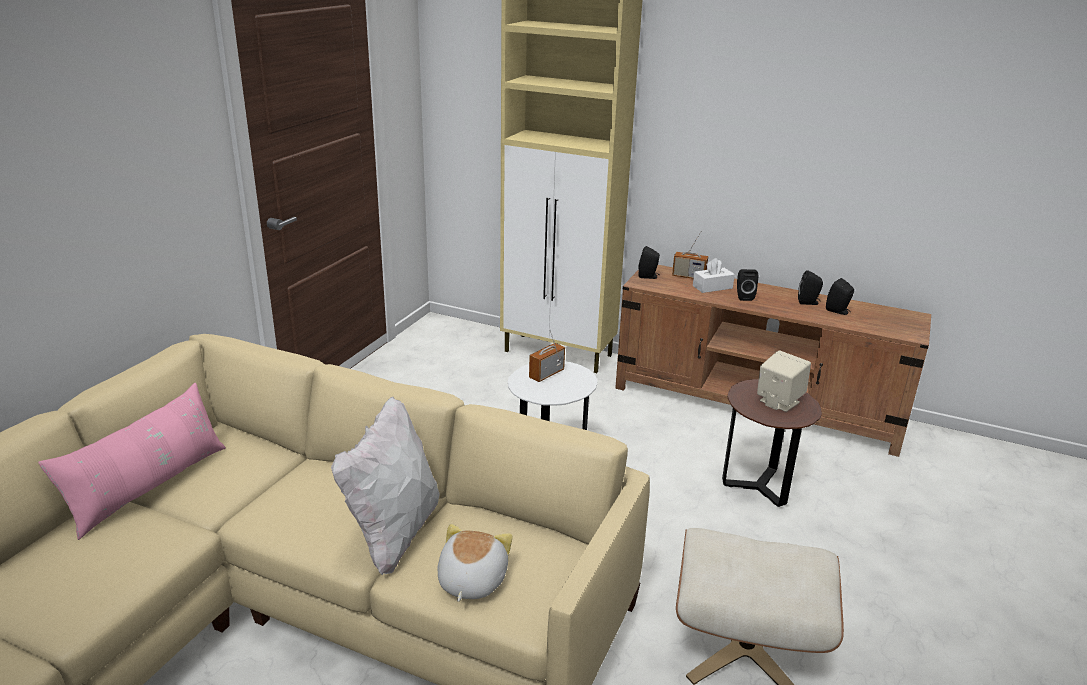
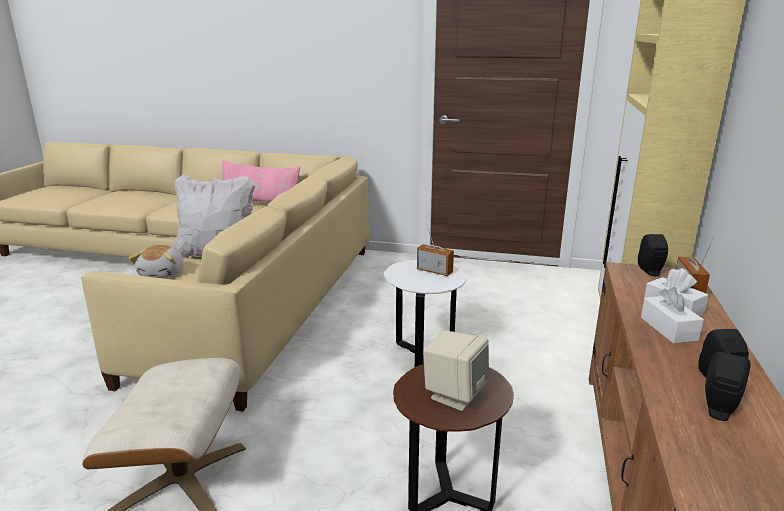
camera: 80 degrees right, 5 degrees down
(470, 581) = (163, 273): plush toy -> plush toy turned 90 degrees clockwise
(743, 296) = (668, 328): black speaker -> white tissue box

